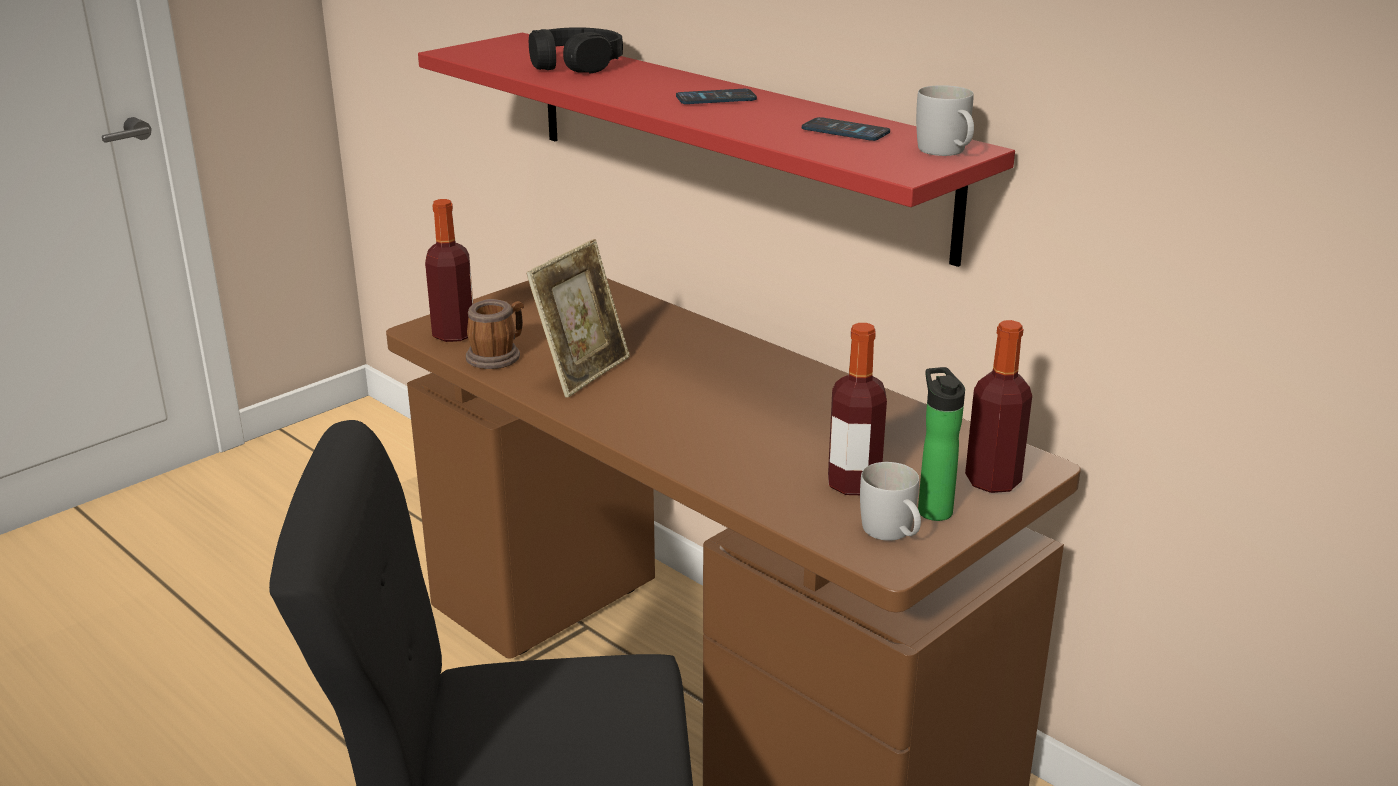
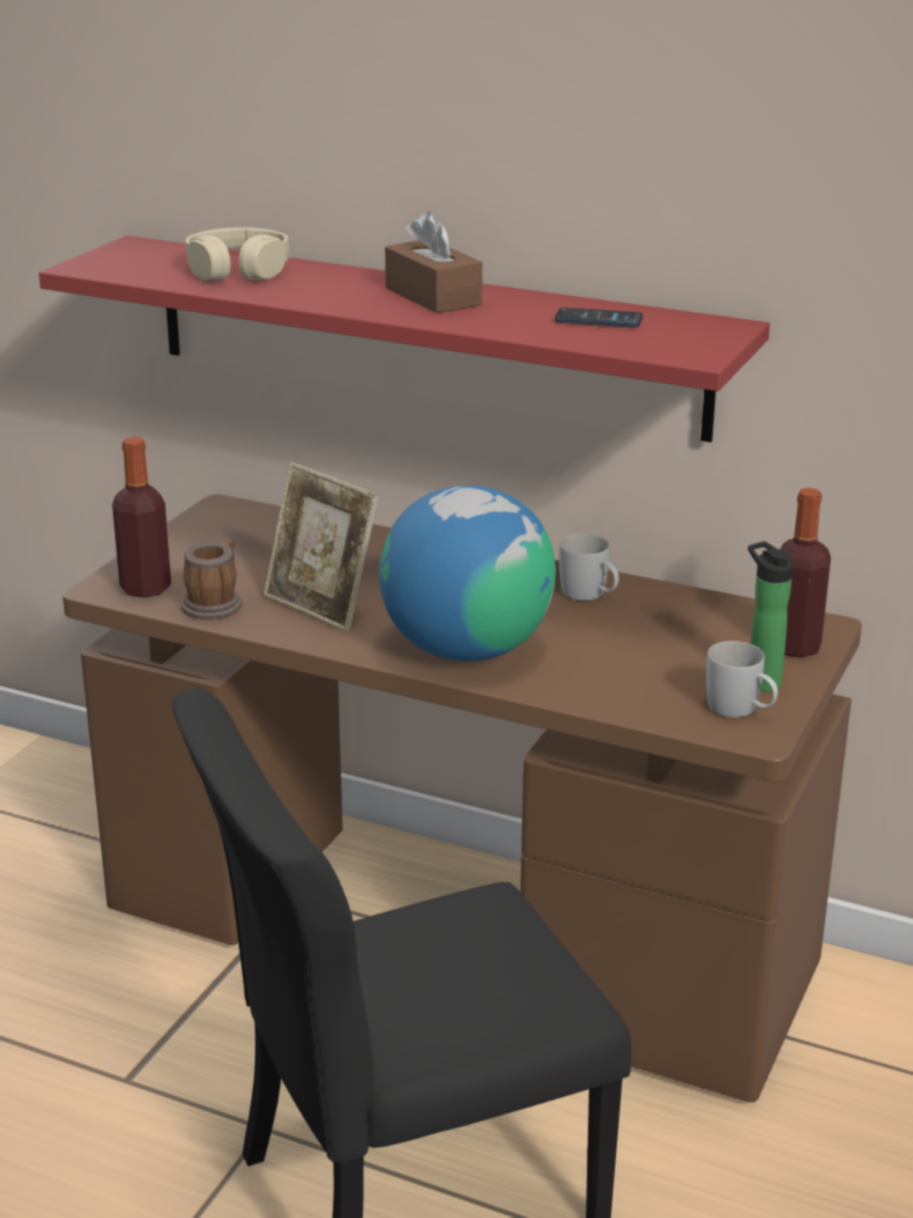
camera: 20 degrees left, 0 degrees up
(575, 64) = (238, 271): black headphones -> beige headphones
(583, 372) = (321, 607): picture frame -> picture frame turned 120 degrees clockwise
(677, 430) = (466, 649): none -> globe
(716, 98) = (433, 296): phone -> brown tissue box
(853, 484) = (673, 672): bottle -> none
(946, 152) = (714, 332): white mug -> white mug (590, 595)

